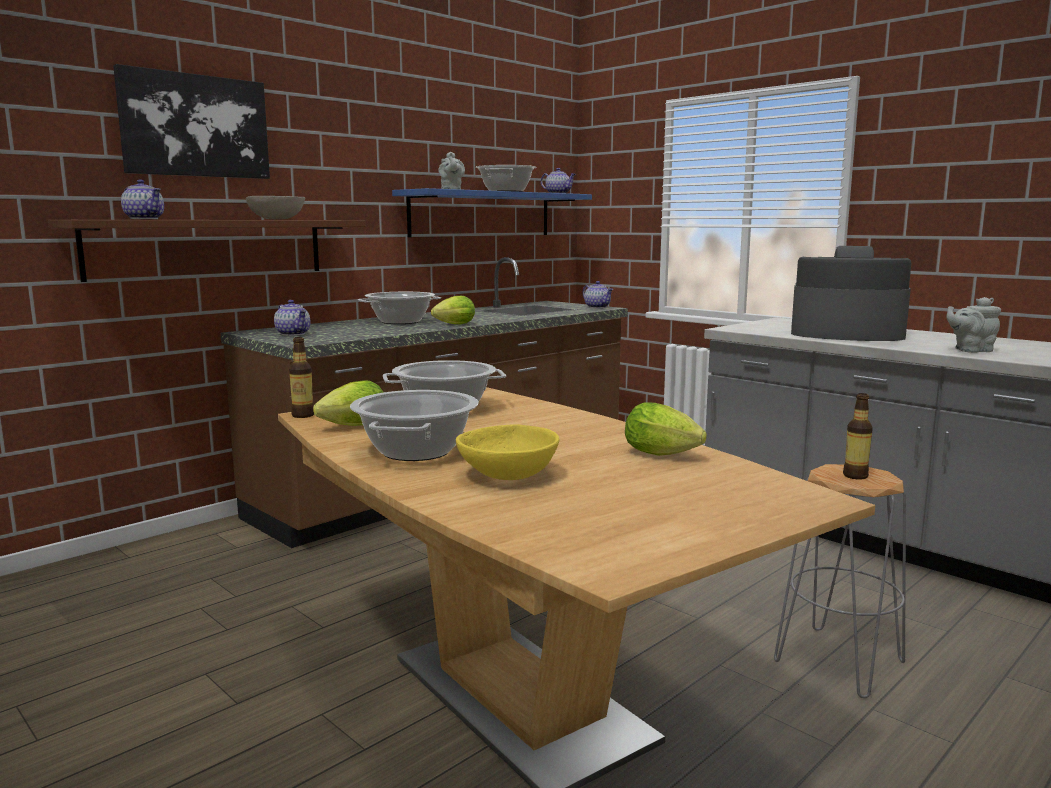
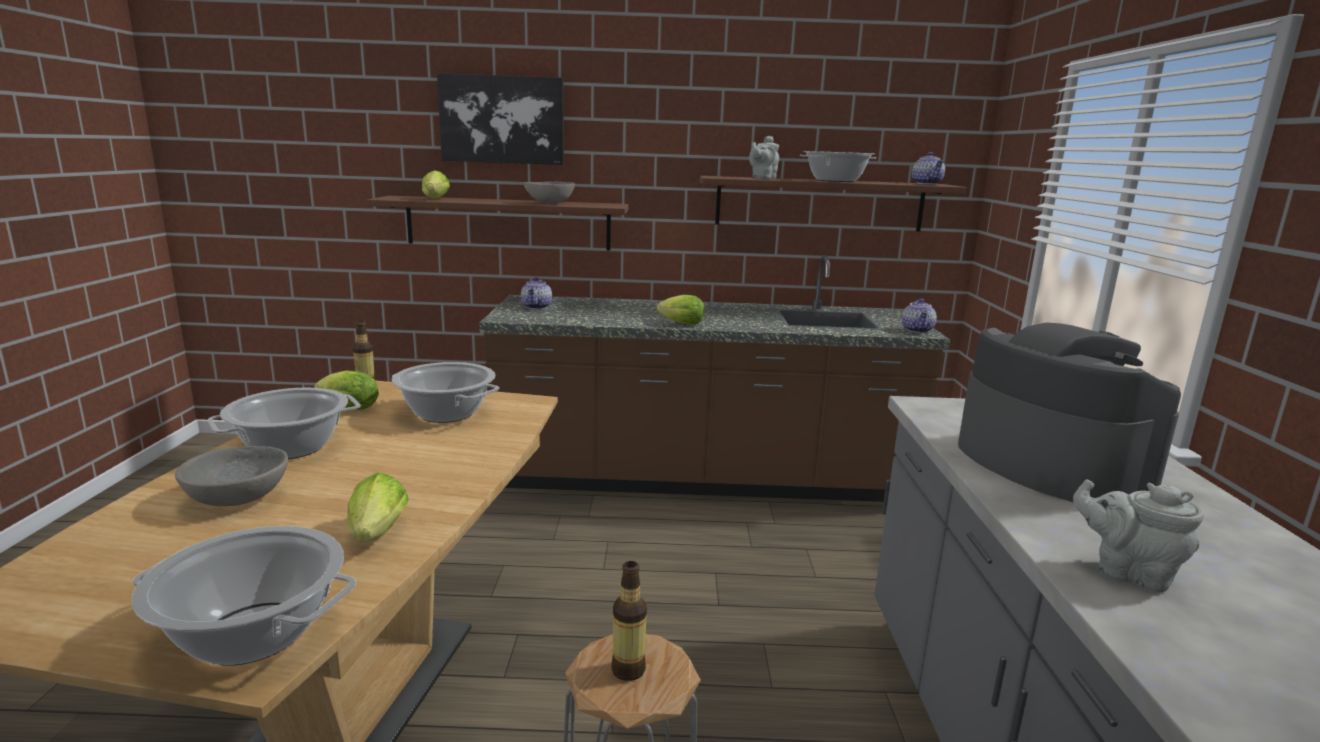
camera: 45 degrees right, 5 degrees up
(145, 219) = (435, 199): teapot -> lettuce
(400, 322) = (656, 310): cooking pot -> cooking pot (252, 634)
(482, 214) = (819, 204): blue shelf -> brown shelf
(506, 476) = (239, 497): yellow bowl -> grey bowl

